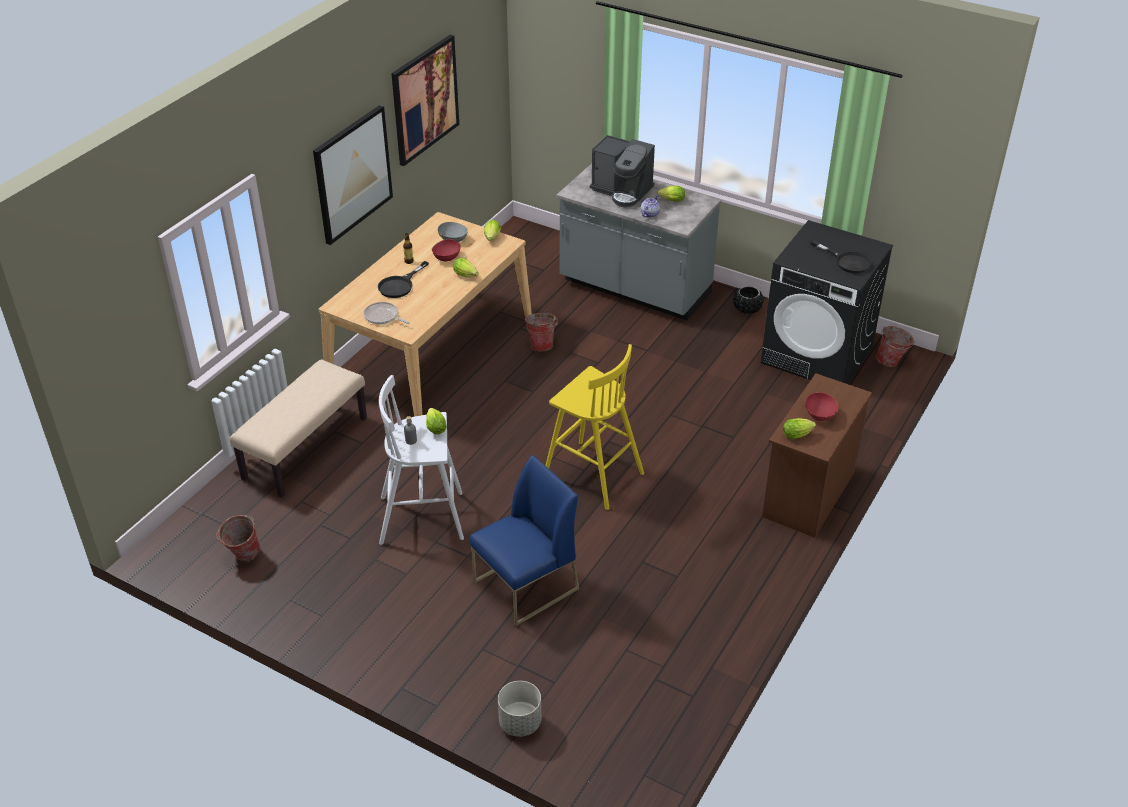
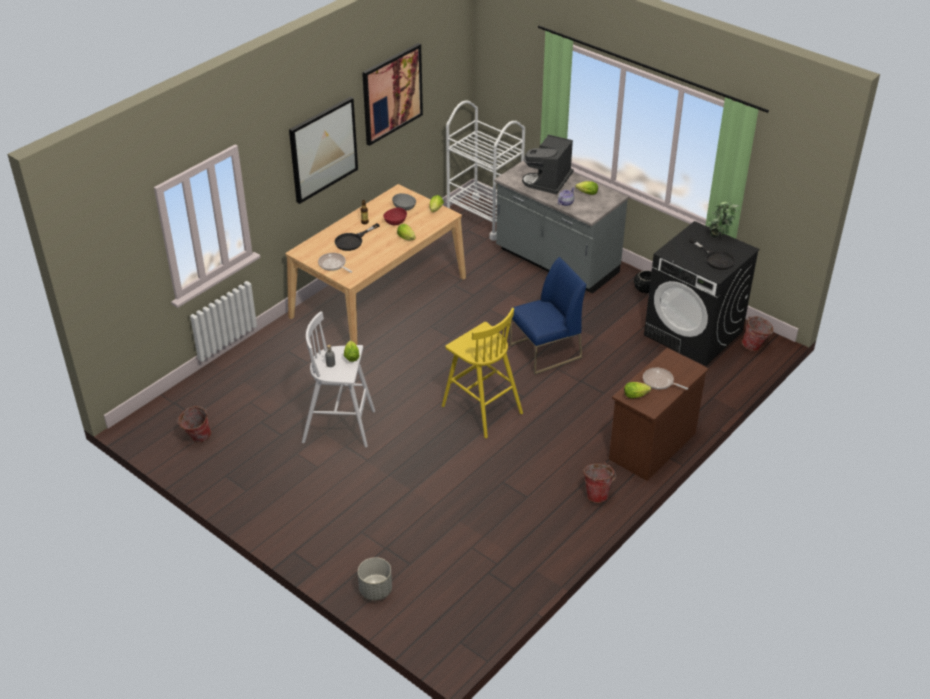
camera: 10 degrees right, 0 degrees up
(305, 448) = (262, 361): beige bench -> none
(526, 586) = (406, 489): blue chair -> blue chair (545, 352)
(535, 245) = (484, 218): none -> white cart
(542, 345) = (468, 300): bucket -> bucket (597, 494)
(622, 191) = (548, 181): coffee machine -> coffee machine turned 75 degrees clockwise
(820, 415) = (659, 382): red bowl -> frying pan
(843, 236) = (719, 237): none -> potted plant

